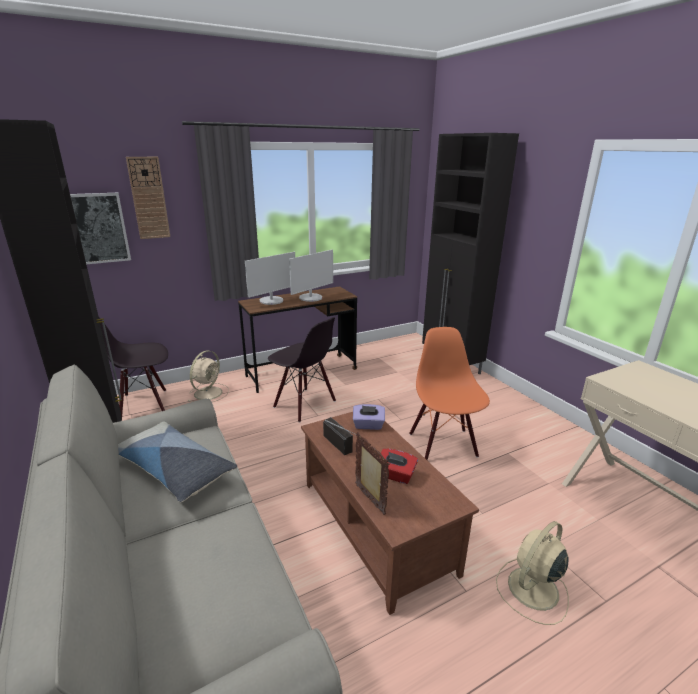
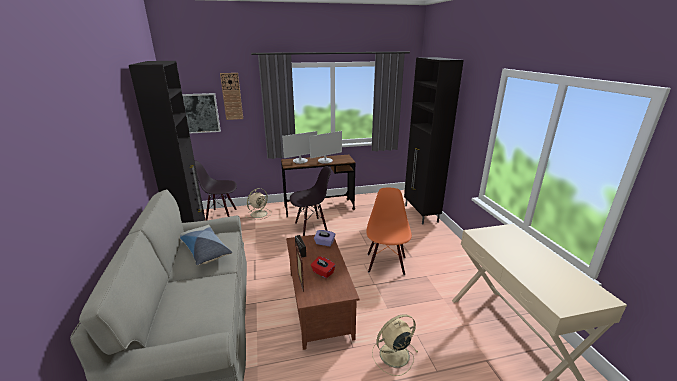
camera: 15 degrees right, 0 degrees up
(304, 404) = (311, 228): black chair -> black chair turned 75 degrees counterclockwise

